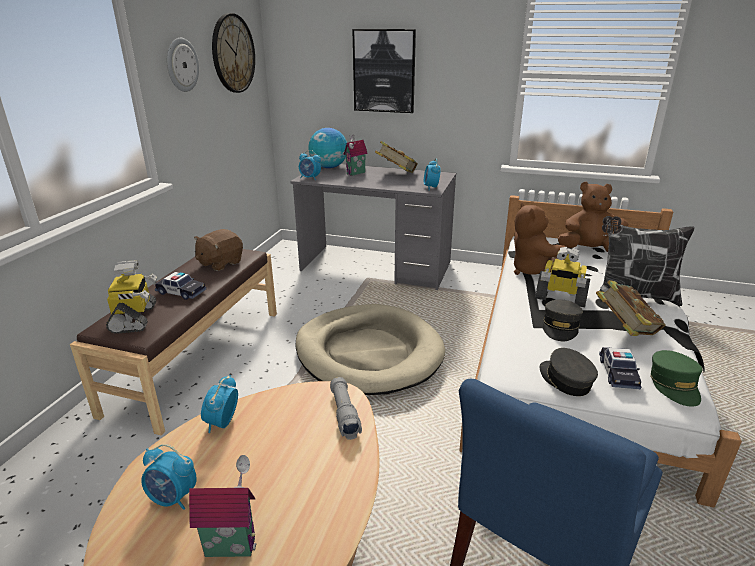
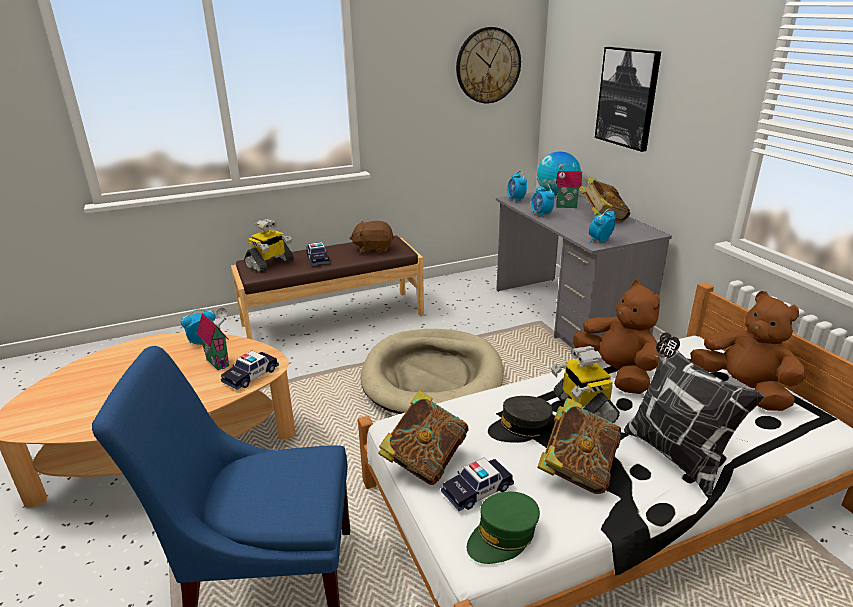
camera: 50 degrees right, 0 degrees up
(173, 498) = (128, 361): alarm clock -> alarm clock (541, 214)
(181, 65) = (411, 74): wall clock -> none
(231, 544) = (105, 394): toy house -> toy house (219, 362)
(344, 414) = (251, 375): grey flashlight -> toy car
(533, 271) = (617, 373): brown plush toy -> brown plush toy turned 120 degrees clockwise
(565, 380) = (424, 461): grey cap -> book

